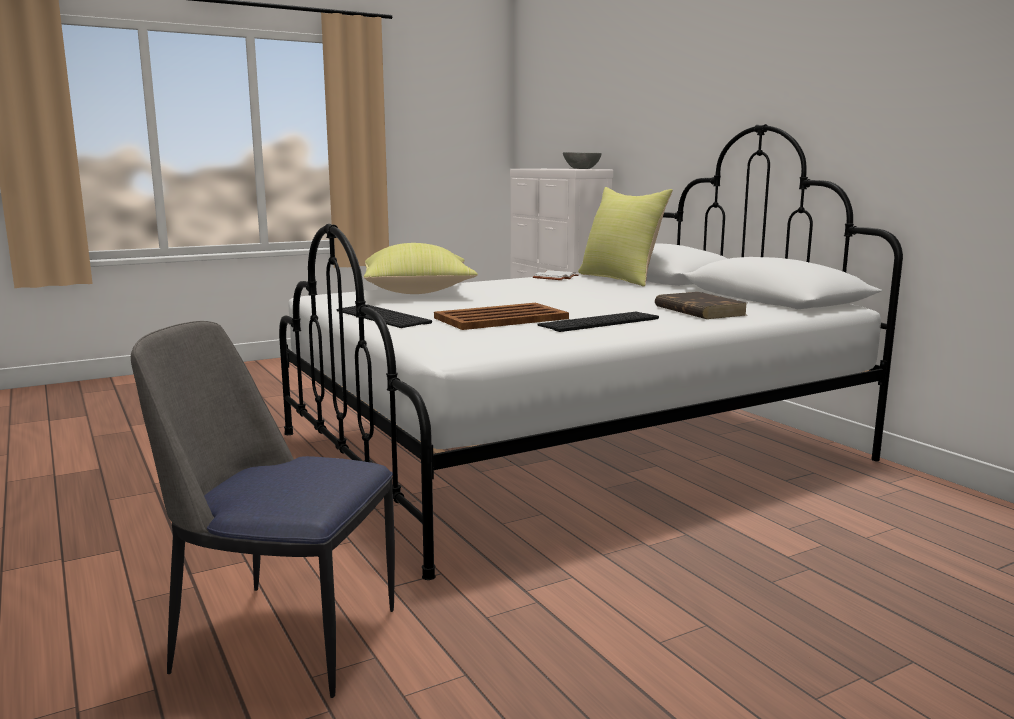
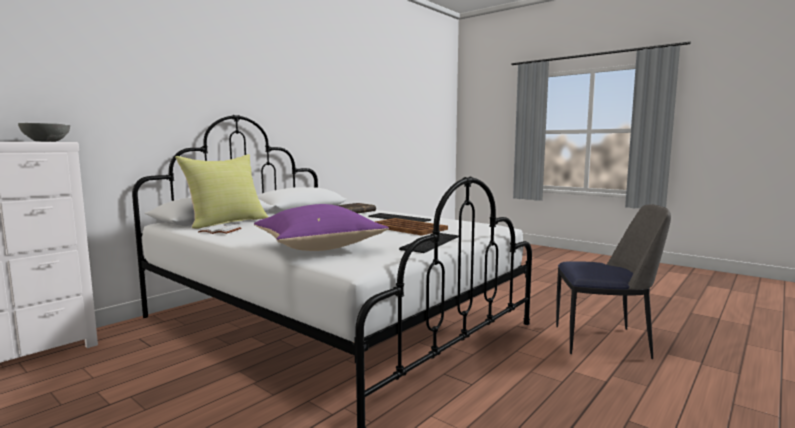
camera: 110 degrees left, 5 degrees down
(282, 637) = (604, 341): chair -> chair turned 75 degrees counterclockwise
(418, 293) = (319, 248): yellow pillow -> purple pillow

